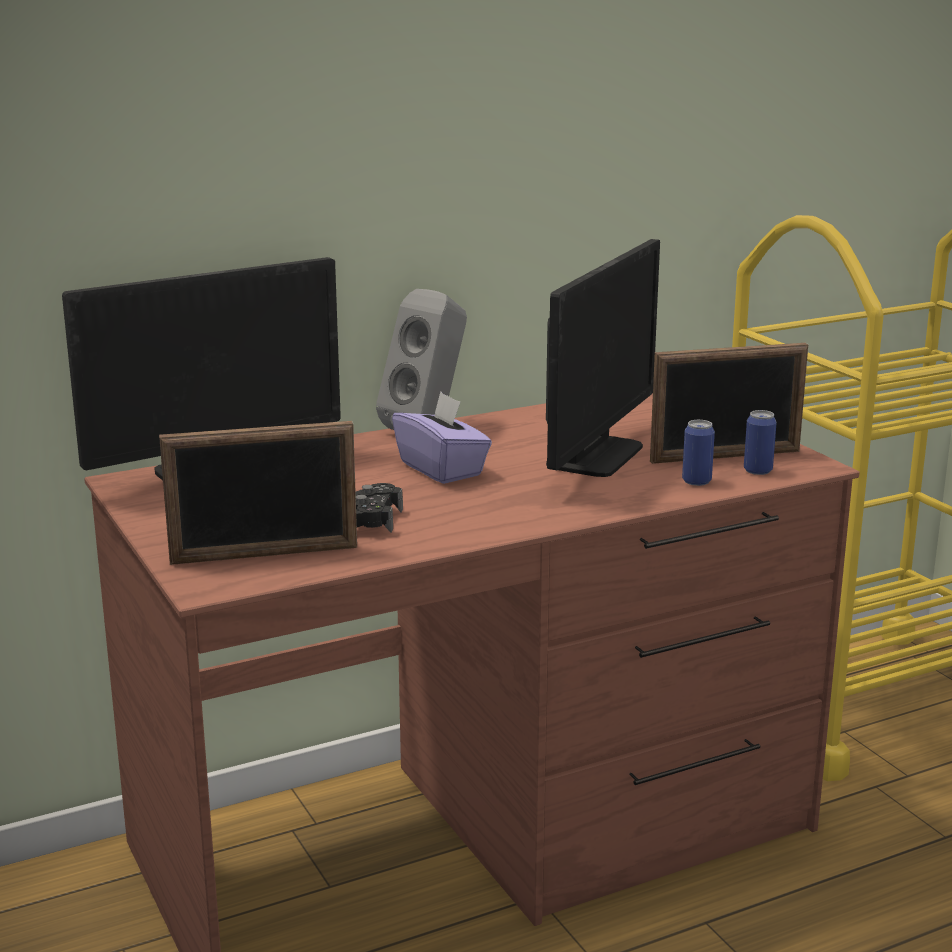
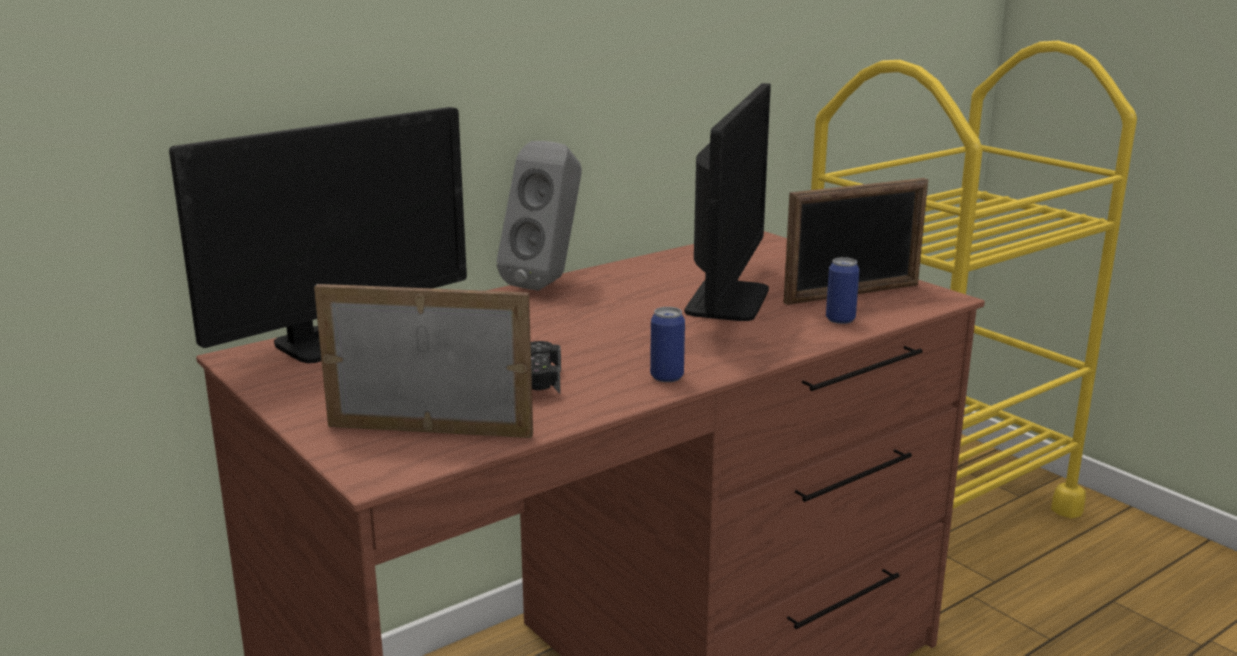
camera: 10 degrees left, 0 degrees up
(264, 555) = (430, 429): picture frame -> picture frame turned 150 degrees counterclockwise
(442, 469) = (581, 323): purple tissue box -> none
(757, 470) = (891, 305): can -> can (667, 377)

